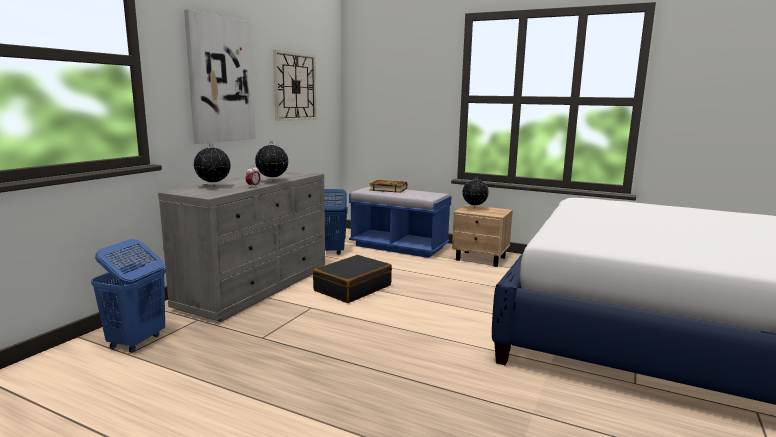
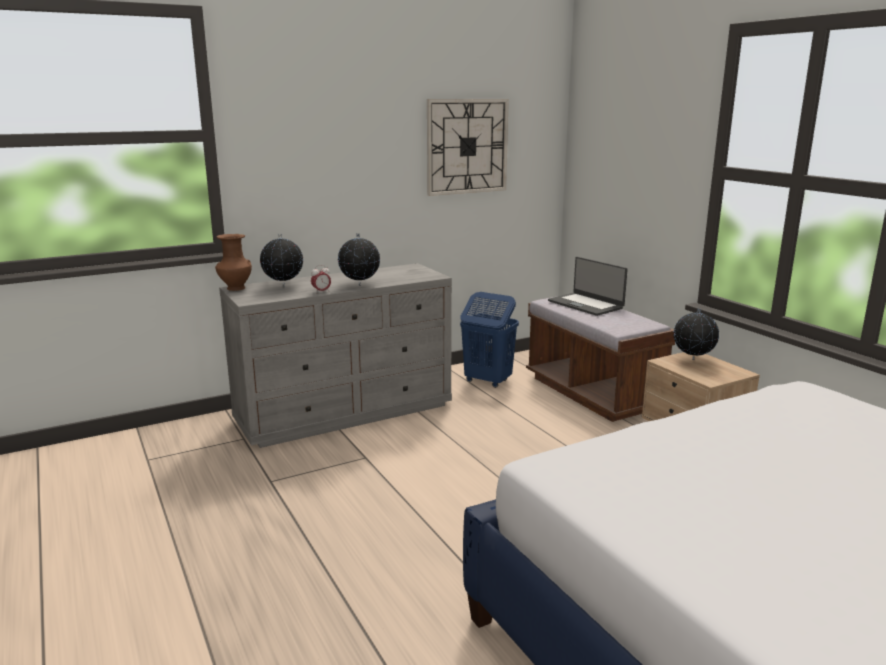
camera: 35 degrees right, 5 degrees up
(136, 342) = (168, 448): blue laundry basket -> none
(176, 191) = (235, 288): none -> brown vase
(221, 80) = (334, 147): picture -> none
(352, 288) = (445, 443): black suitcase -> none
(388, 189) = (586, 304): book -> laptop
(399, 247) = (592, 393): blue bench -> brown bench

